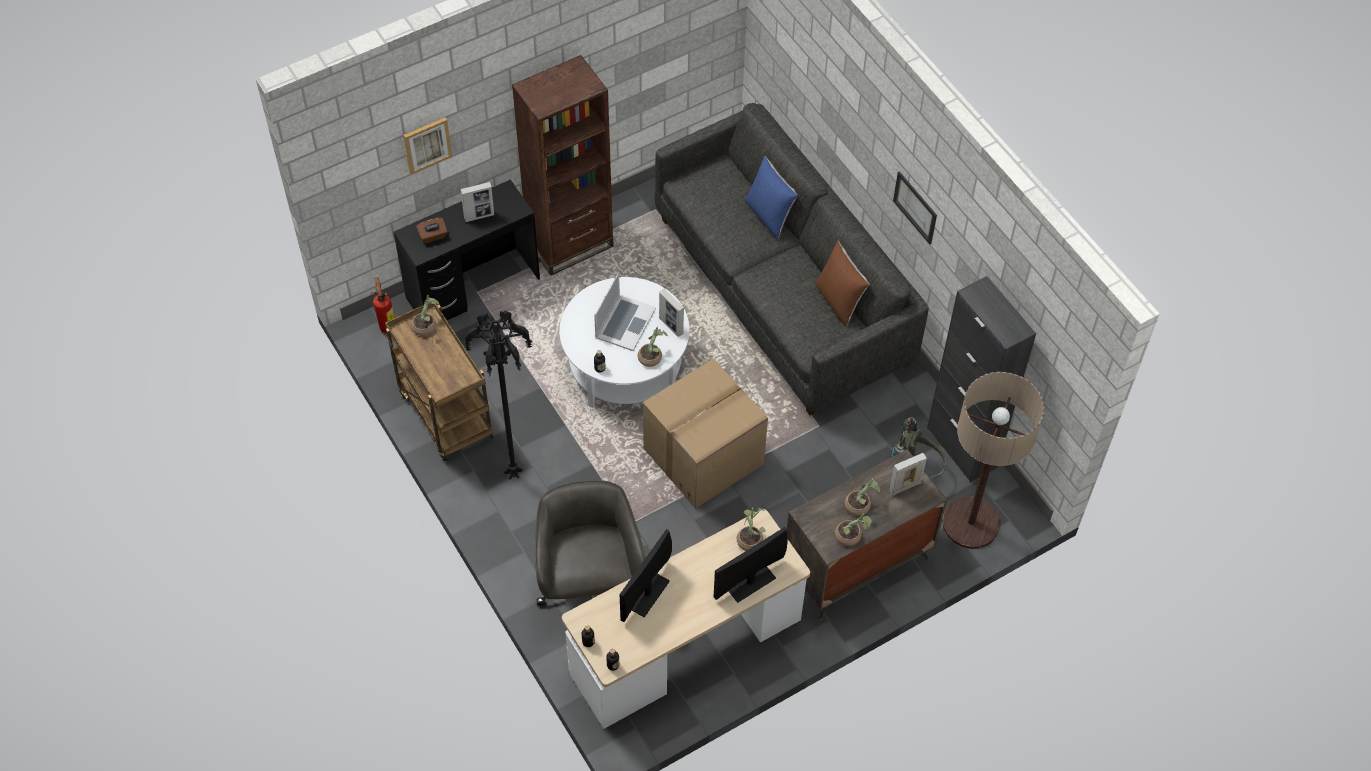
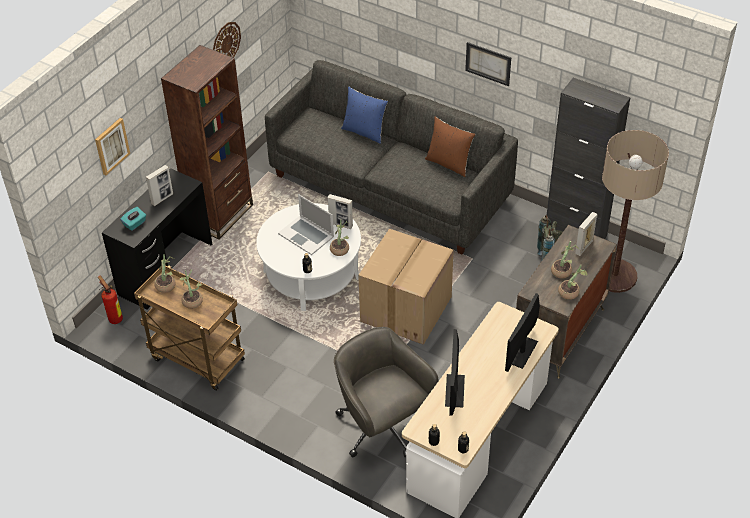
camera: 25 degrees left, 10 degrees down
(433, 236) = (135, 224): brown tissue box -> turquoise tissue box
(514, 473) = (275, 376): black floor lamp -> none
(625, 322) = (306, 235): laptop -> laptop turned 135 degrees clockwise
(628, 55) = (226, 43): none -> wall clock
(750, 538) = (501, 324): potted plant -> potted plant (192, 300)

